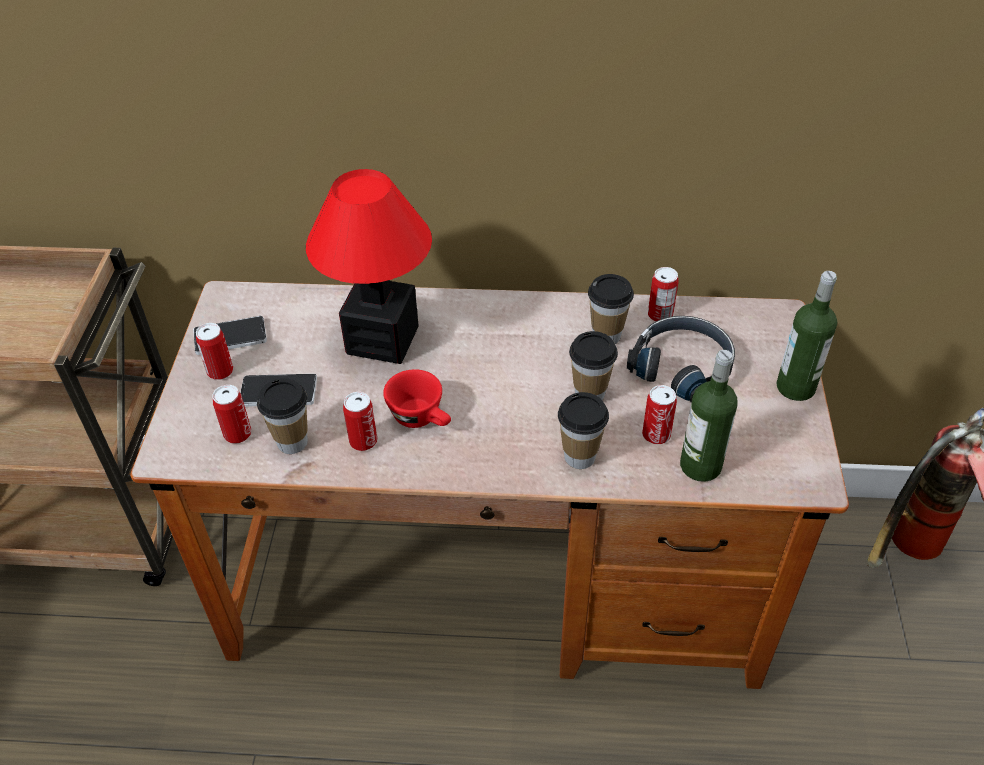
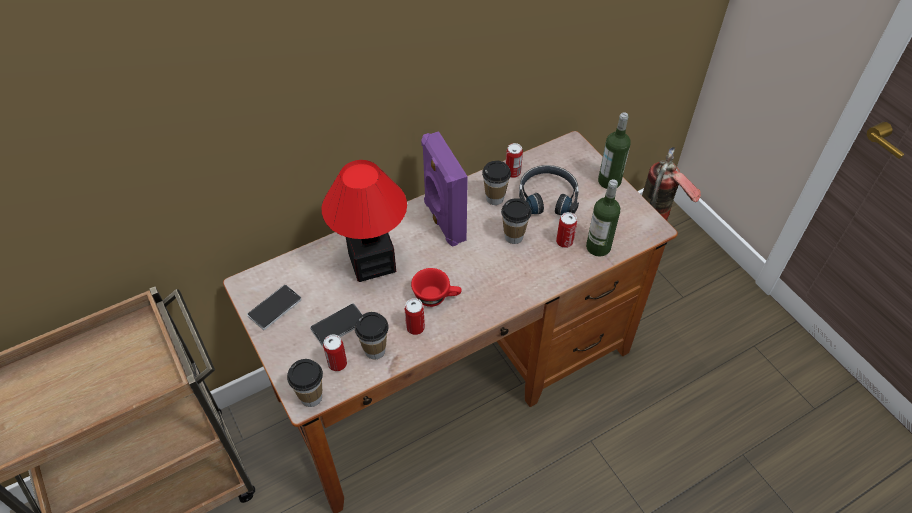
camera: 35 degrees left, 5 degrees up
(220, 371) = (289, 332): can -> none
(513, 333) = (443, 221): none -> purple speaker
(580, 457) = (537, 274): cup -> cup (311, 397)

